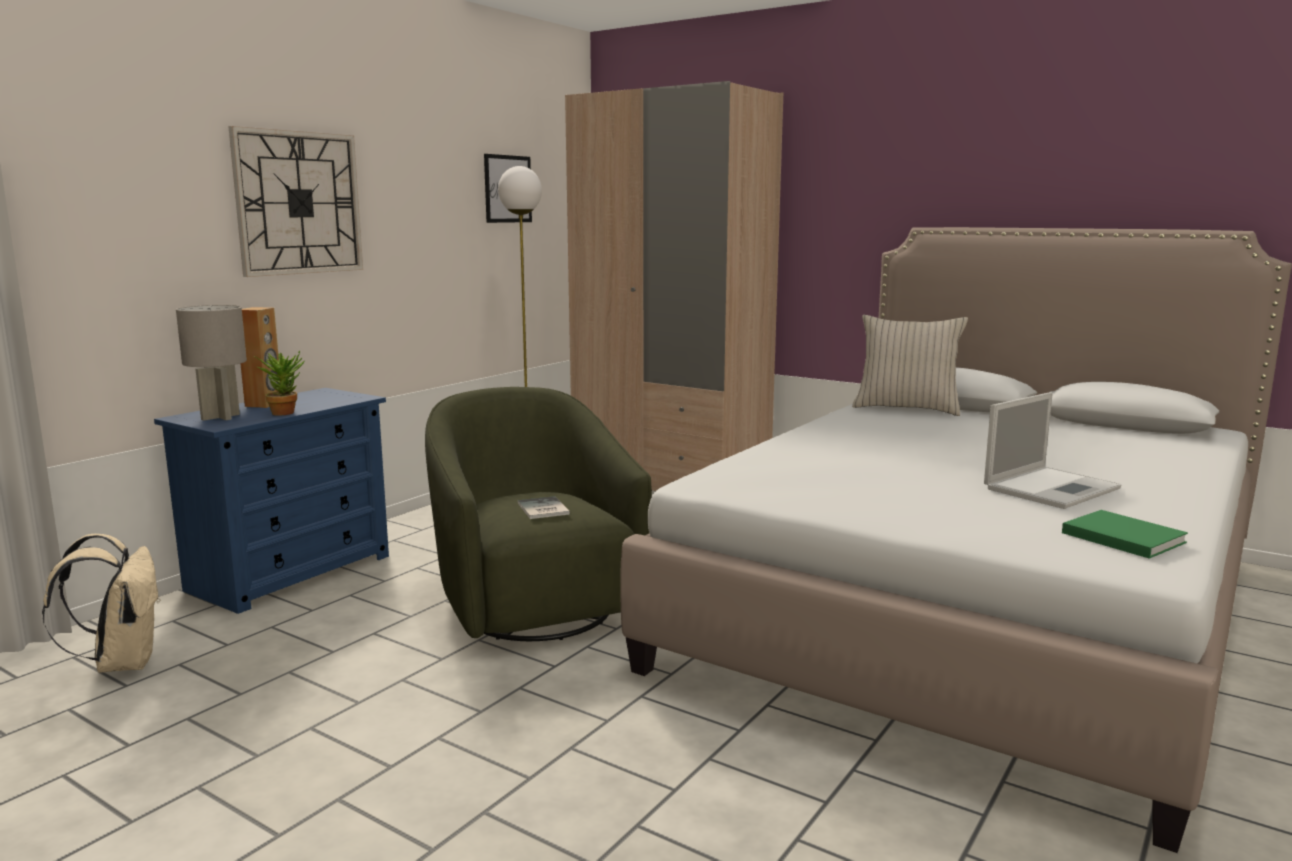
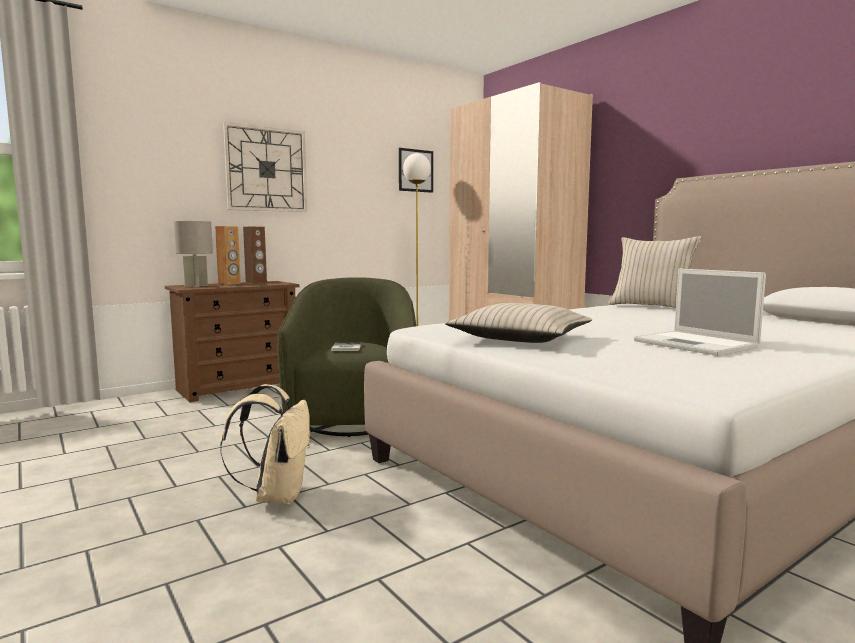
camera: 20 degrees right, 5 degrees down
(122, 663) = (108, 416): beige backpack -> beige backpack (277, 495)
(285, 412) = (232, 286): potted plant -> none
(291, 572) = (238, 387): blue dresser -> brown dresser
(301, 396) = (256, 282): none -> brown speaker
(855, 497) = (520, 338): none -> beige pillow
(1052, 488) = (697, 344): laptop -> laptop turned 75 degrees clockwise
(1120, 537) = (708, 370): green book -> none

